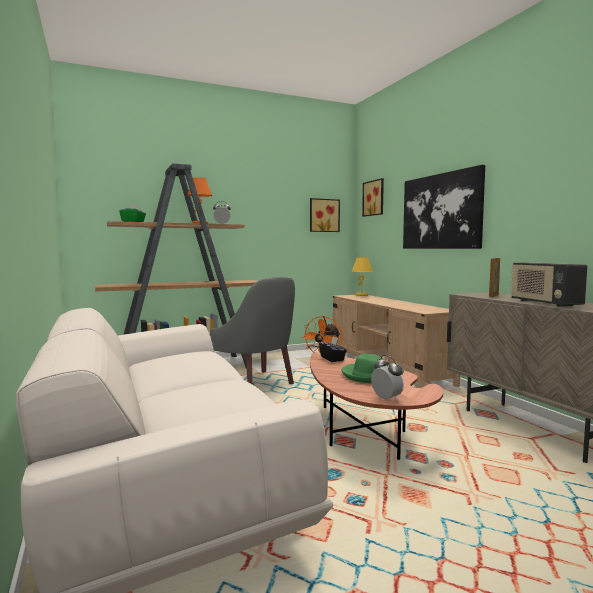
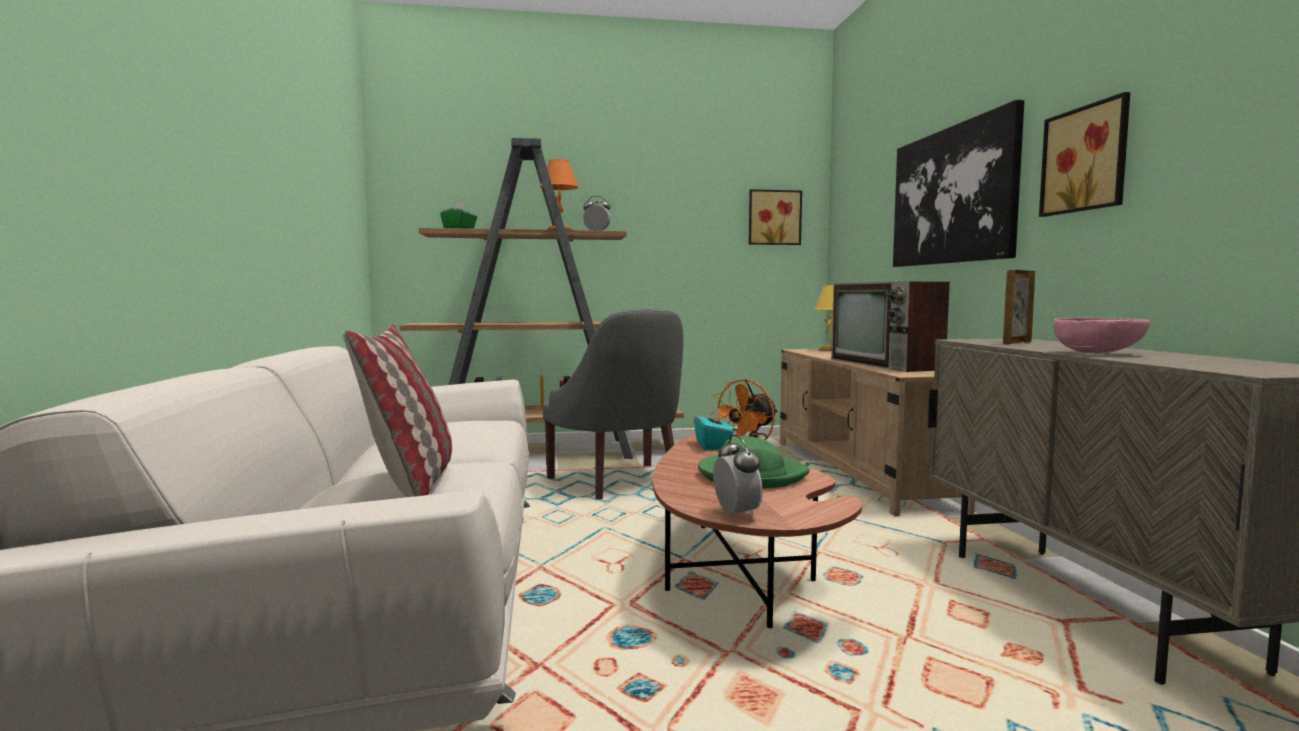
camera: 15 degrees right, 0 degrees up
(216, 396) = (411, 482): none -> pillow
(332, 359) = (713, 445): black tissue box -> turquoise tissue box
(374, 198) = (856, 184): picture -> picture (1087, 159)
(406, 305) = (886, 364): none -> television
(544, 303) = (1098, 353): radio -> pink bowl

